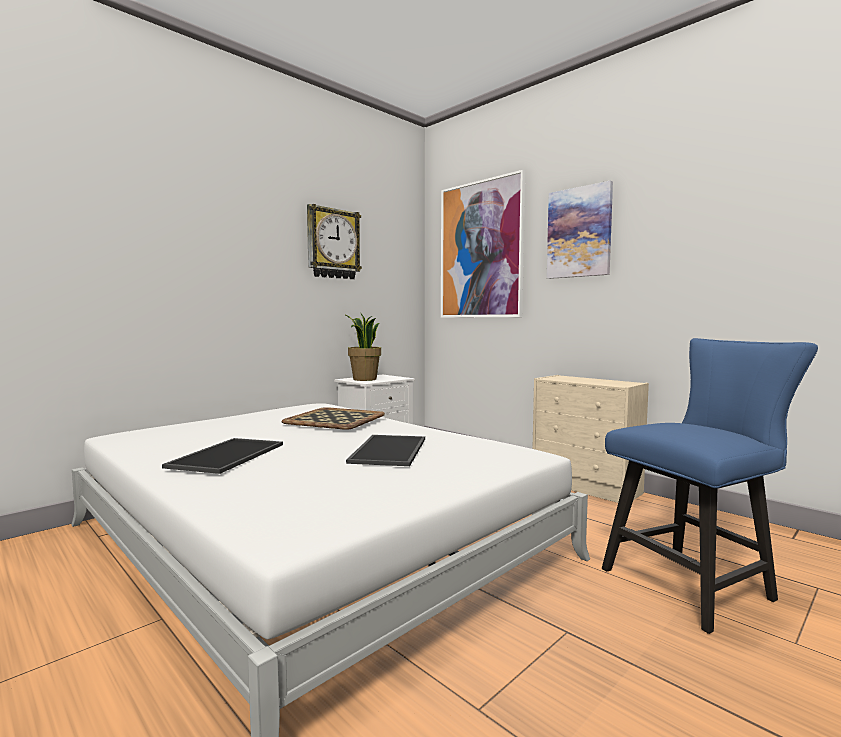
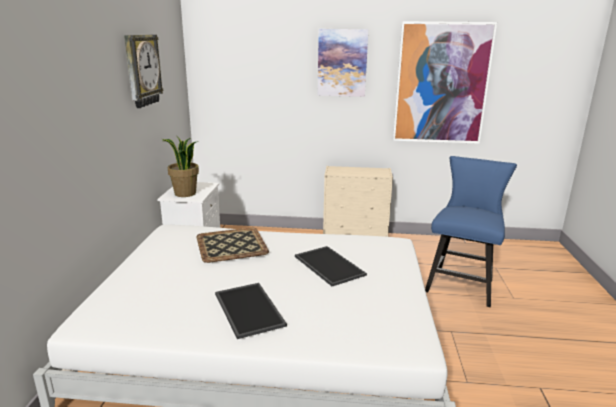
camera: 40 degrees left, 15 degrees up
(481, 250) = (252, 65): picture -> picture (441, 84)

